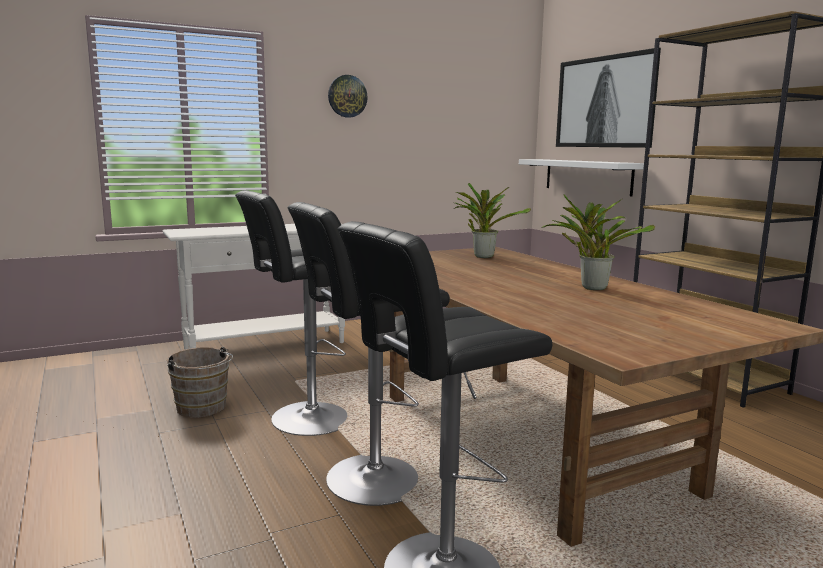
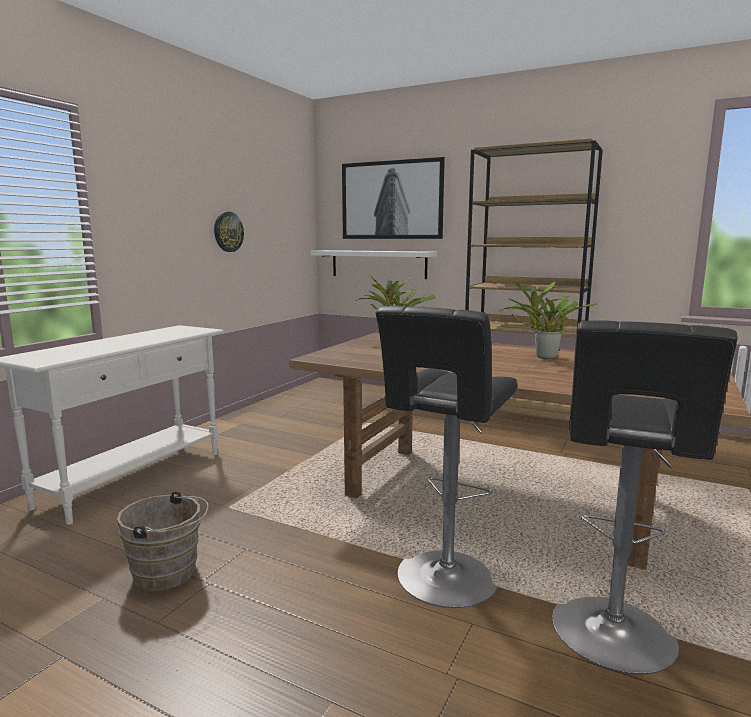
camera: 35 degrees left, 0 degrees up
(306, 419) = (300, 543): black stool -> none
(347, 96) = (169, 186): wall clock -> wall clock (228, 232)

